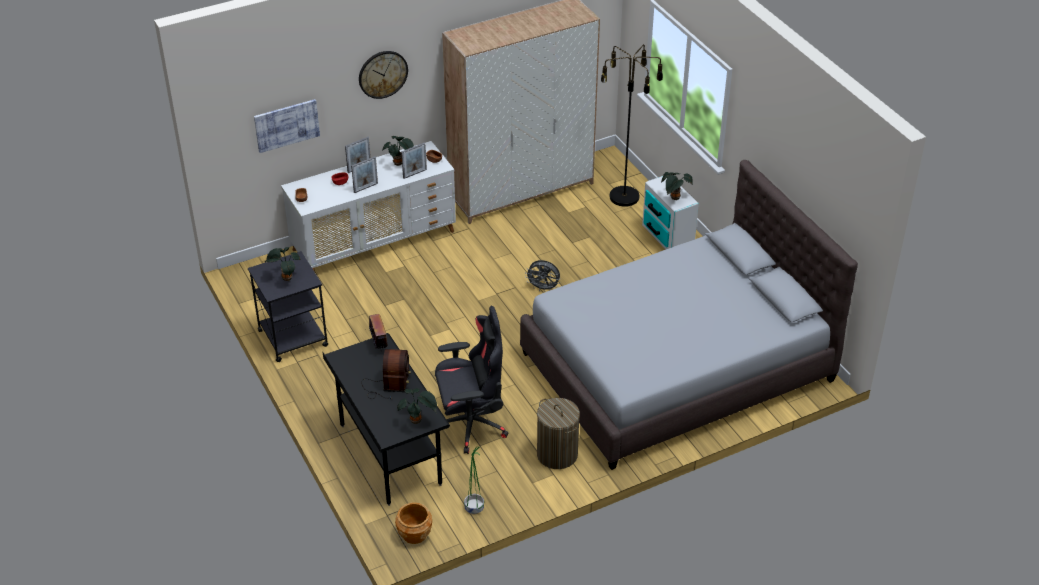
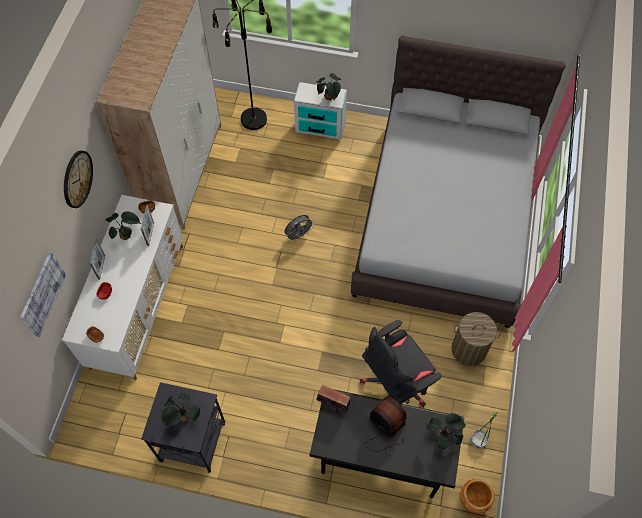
camera: 50 degrees left, 20 degrees up
(365, 188) = (132, 280): picture frame -> none
(470, 425) = (395, 384): black office chair -> black office chair turned 150 degrees counterclockwise

